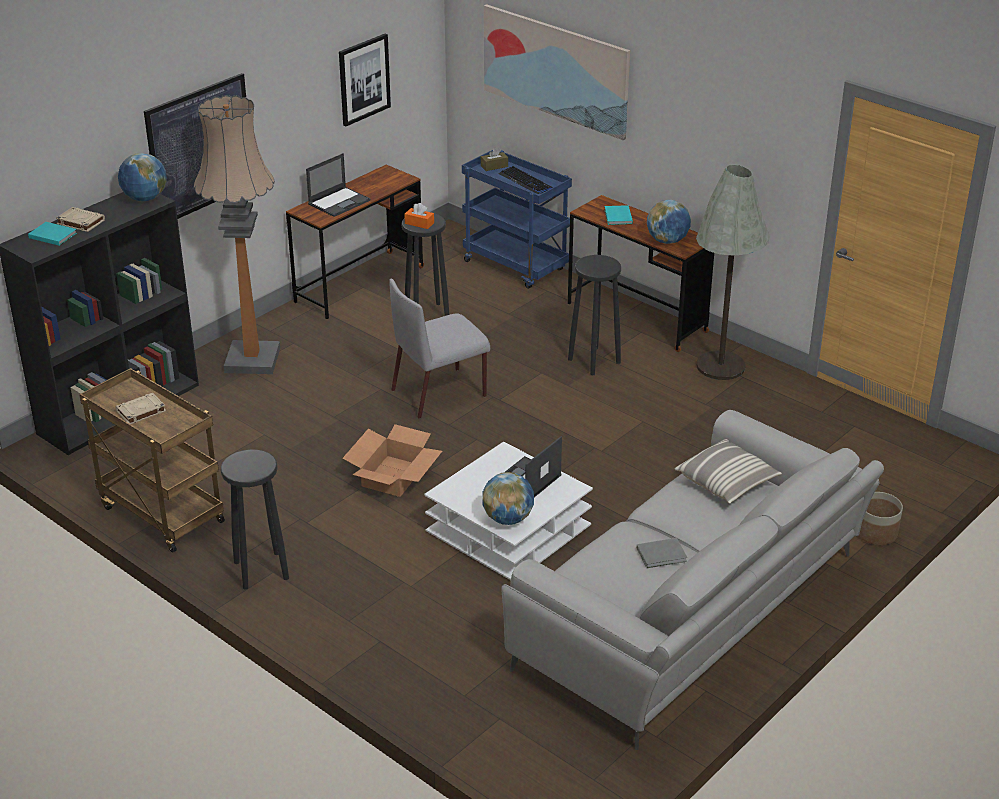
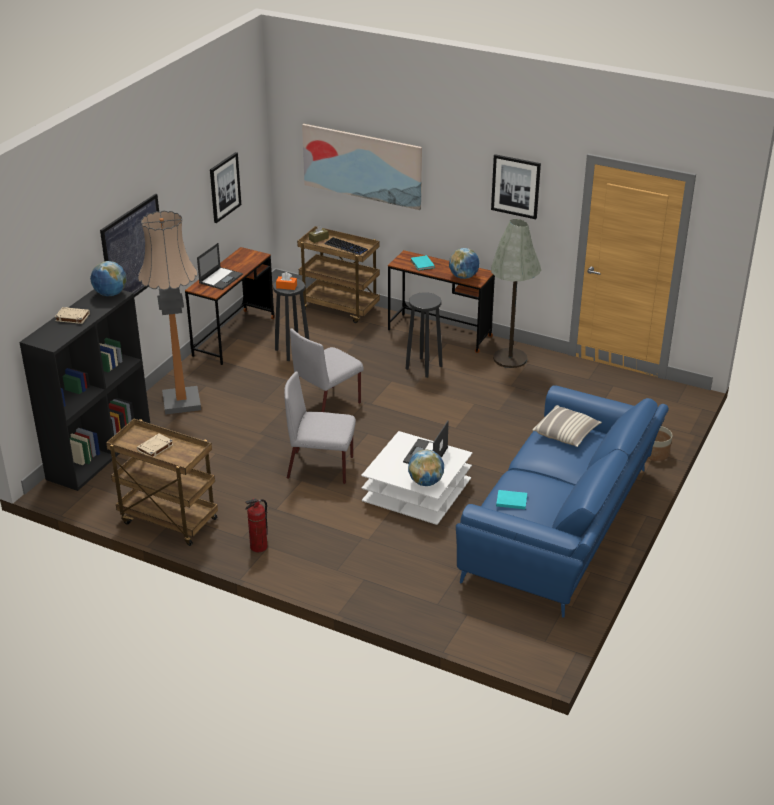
camera: 15 degrees left, 0 degrees up
(52, 235) = (56, 329): turquoise book -> turquoise book (510, 500)
(260, 570) = (258, 547): black stool -> fire extinguisher
(393, 476) = (321, 467): cardboard box -> grey chair
(517, 266) = (340, 308): blue cart -> brown cart
(663, 555) = (547, 487): grey book -> none
(692, 614) = (561, 525): grey sofa -> blue sofa
(748, 119) = (516, 186): none -> picture

